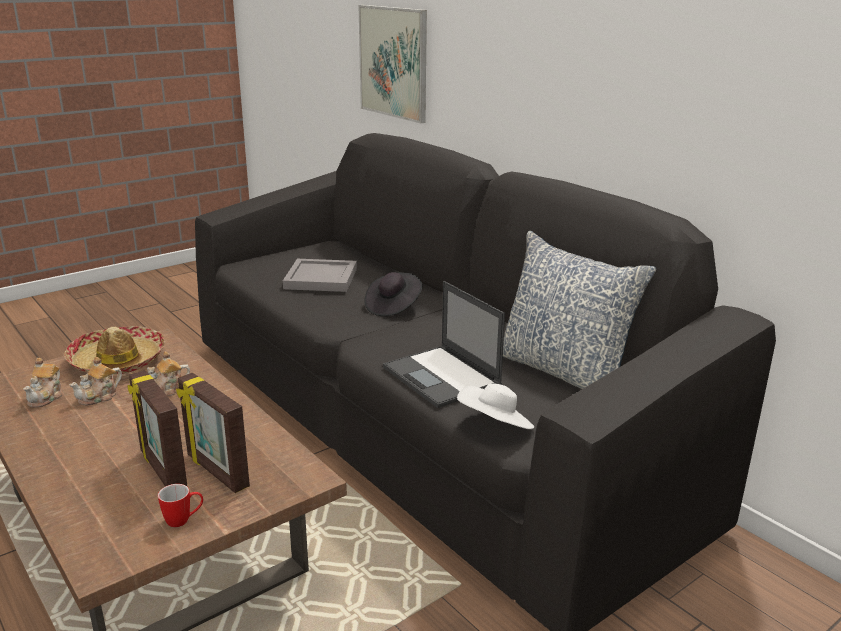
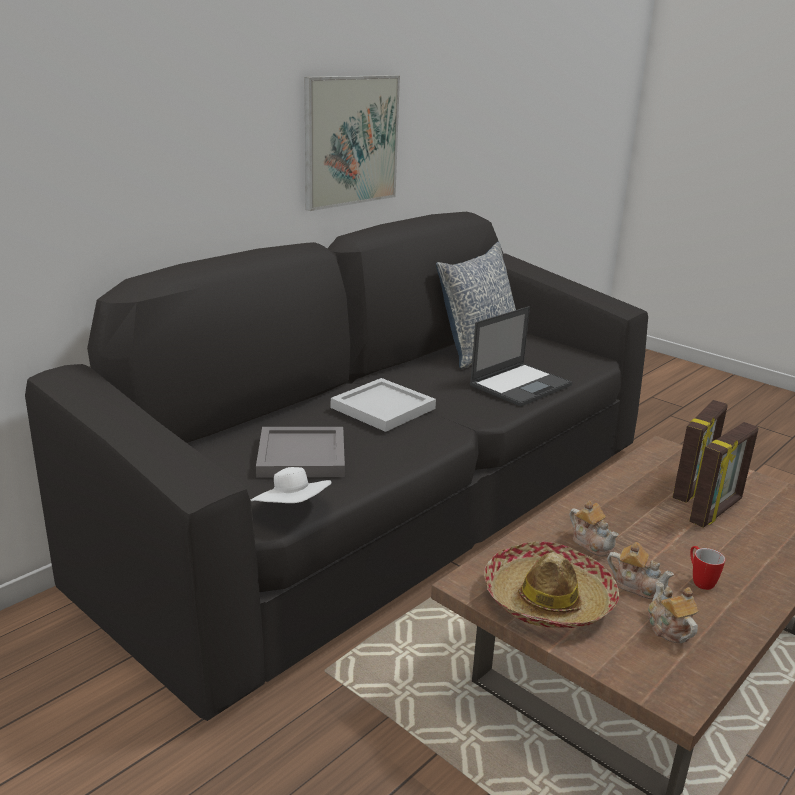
camera: 100 degrees left, 0 degrees up
(46, 397) = (668, 628): teapot -> teapot turned 105 degrees counterclockwise
(184, 520) = (759, 488): mug -> mug (699, 580)
(393, 62) = (109, 171): picture -> picture (351, 141)
(393, 306) = (383, 409): black hat -> white tray
(495, 426) = (581, 368): white hat -> white hat (292, 511)

